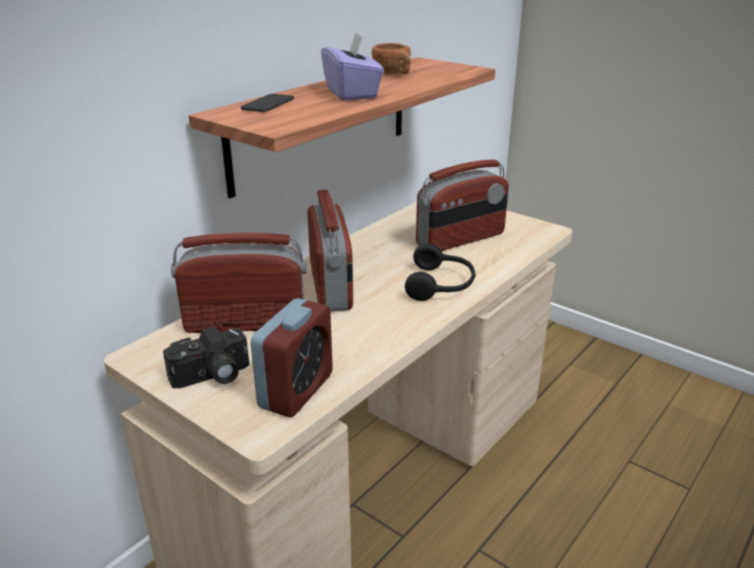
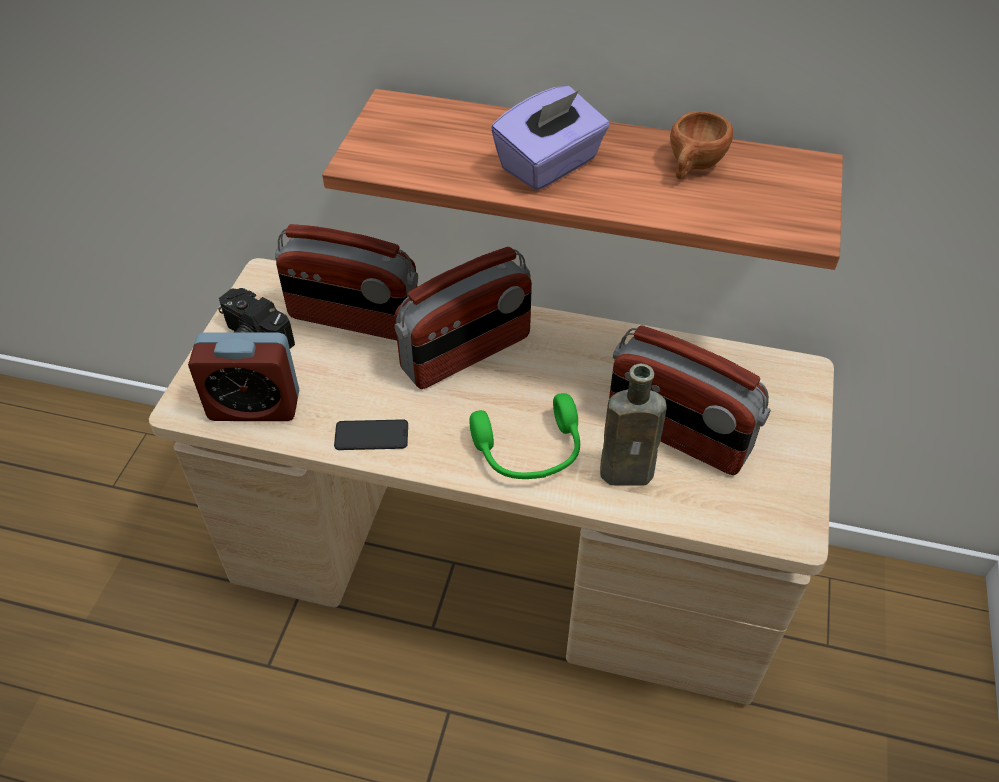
camera: 65 degrees right, 20 degrees up
(245, 323) = (353, 320): radio -> radio turned 135 degrees clockwise
(268, 104) = (451, 121): phone -> phone (371, 435)
(441, 285) = (529, 452): black headphones -> green headphones
(480, 259) = (630, 472): none -> brown bottle

